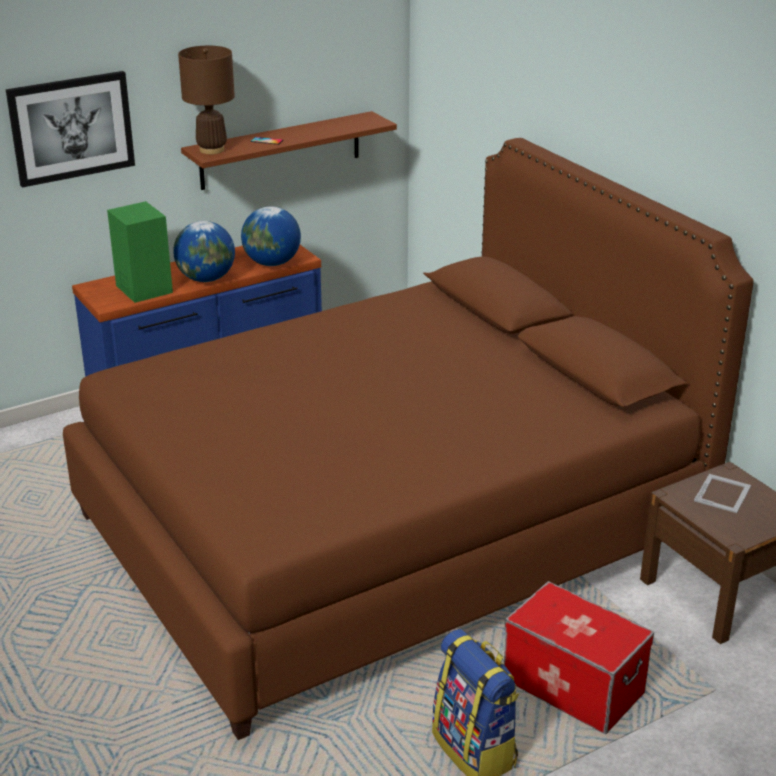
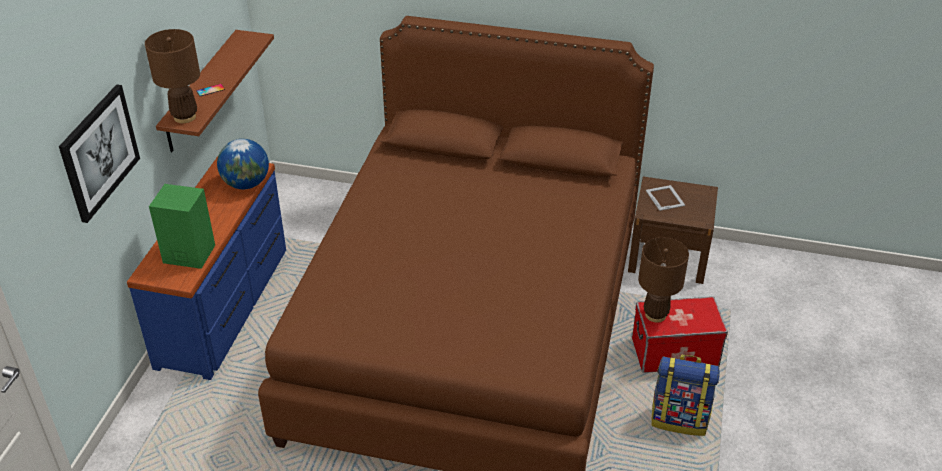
camera: 45 degrees left, 10 degrees up
(206, 279) = (221, 221): globe -> none
(549, 605) = (655, 315): none -> brown table lamp

